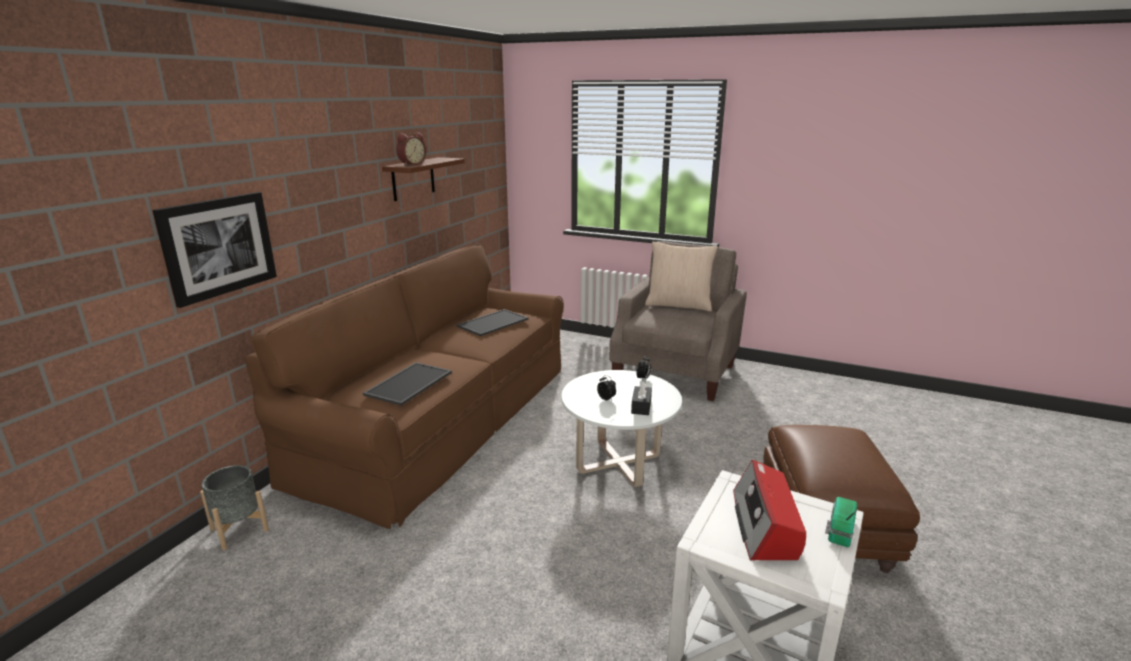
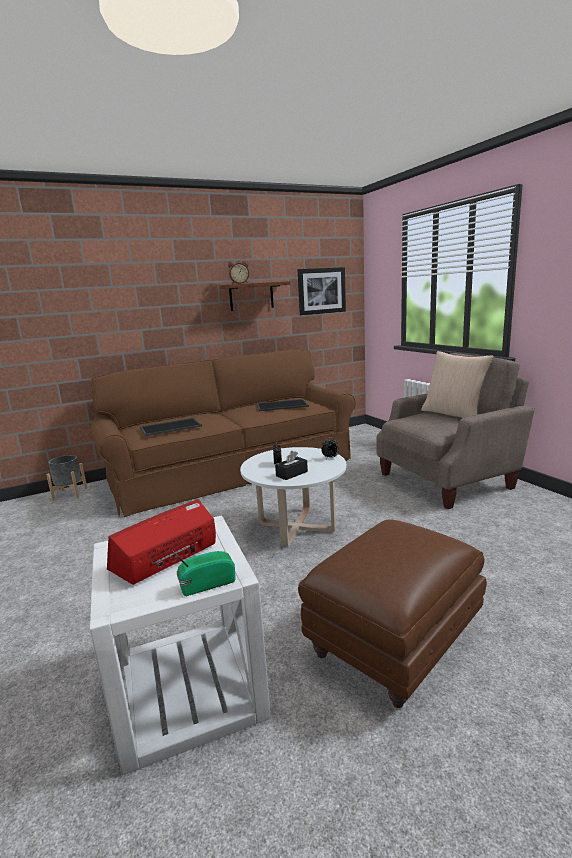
camera: 40 degrees right, 5 degrees down
(218, 246) = (81, 324): picture -> picture (321, 291)

